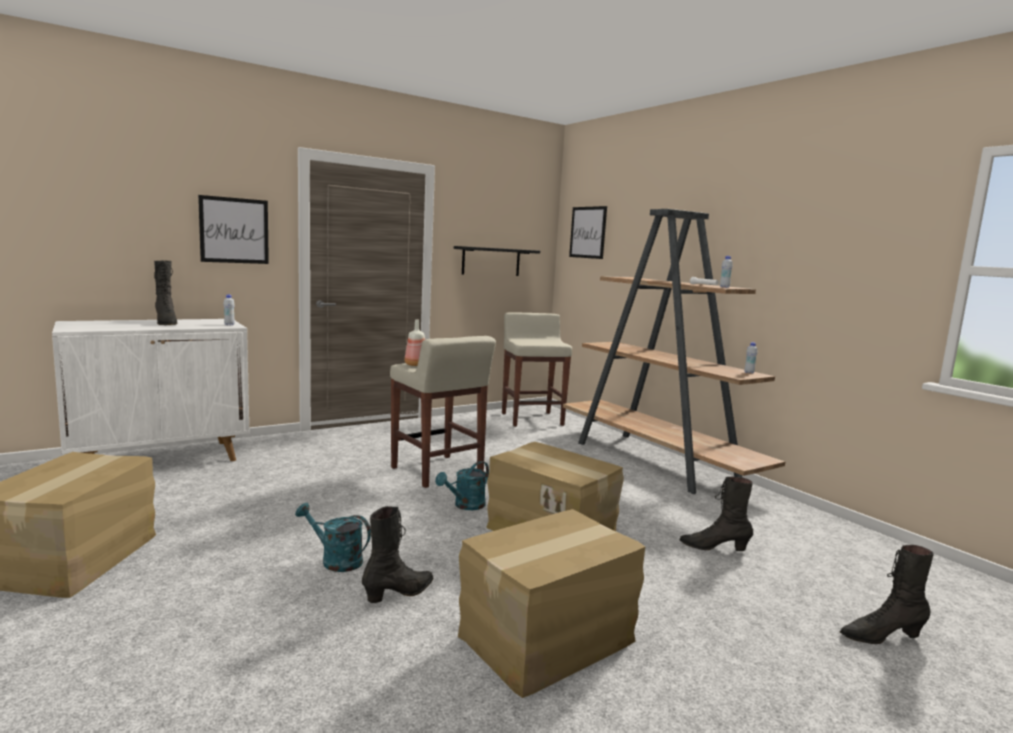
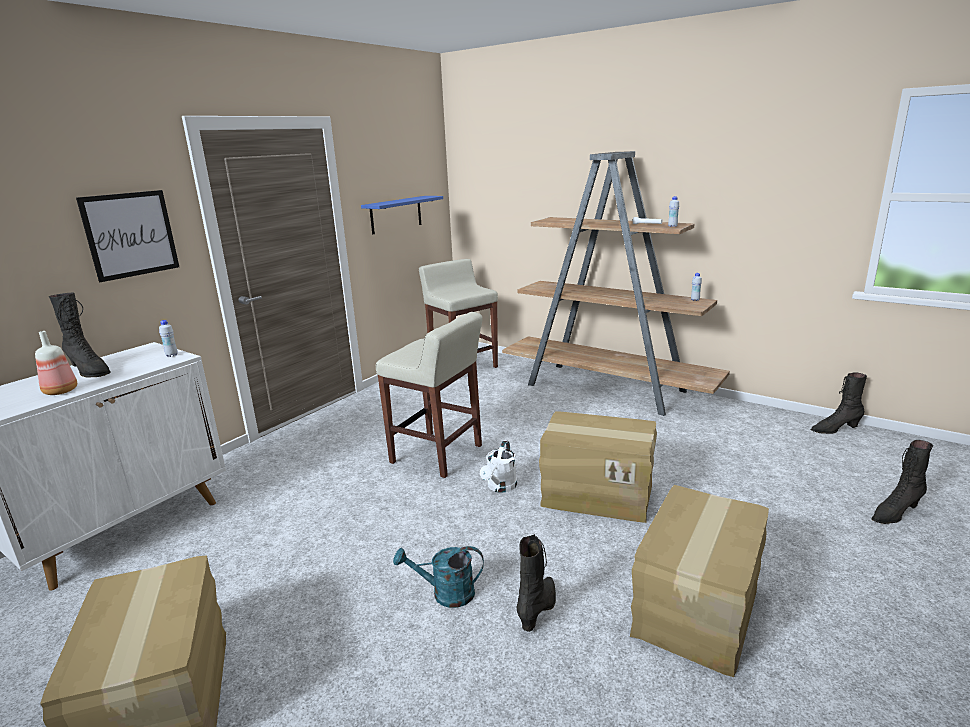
camera: 20 degrees left, 10 degrees up
(414, 365) = (401, 356): bottle -> bottle (59, 391)
(465, 506) = (500, 487): turquoise watering can -> white watering can
(491, 261) = (396, 214): black shelf -> blue shelf
(588, 232) = (487, 171): picture -> none
(714, 548) = (726, 467): black boot -> black boot (835, 429)

